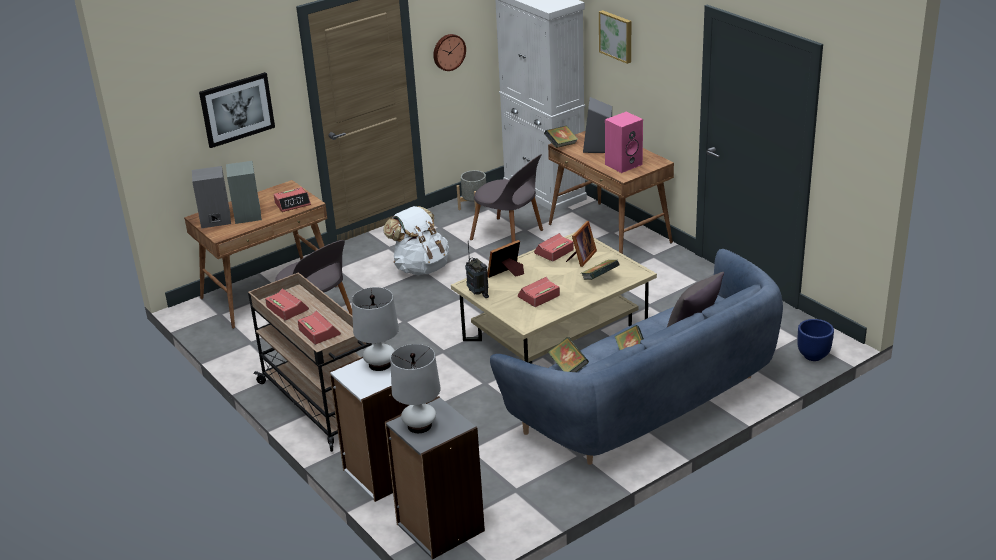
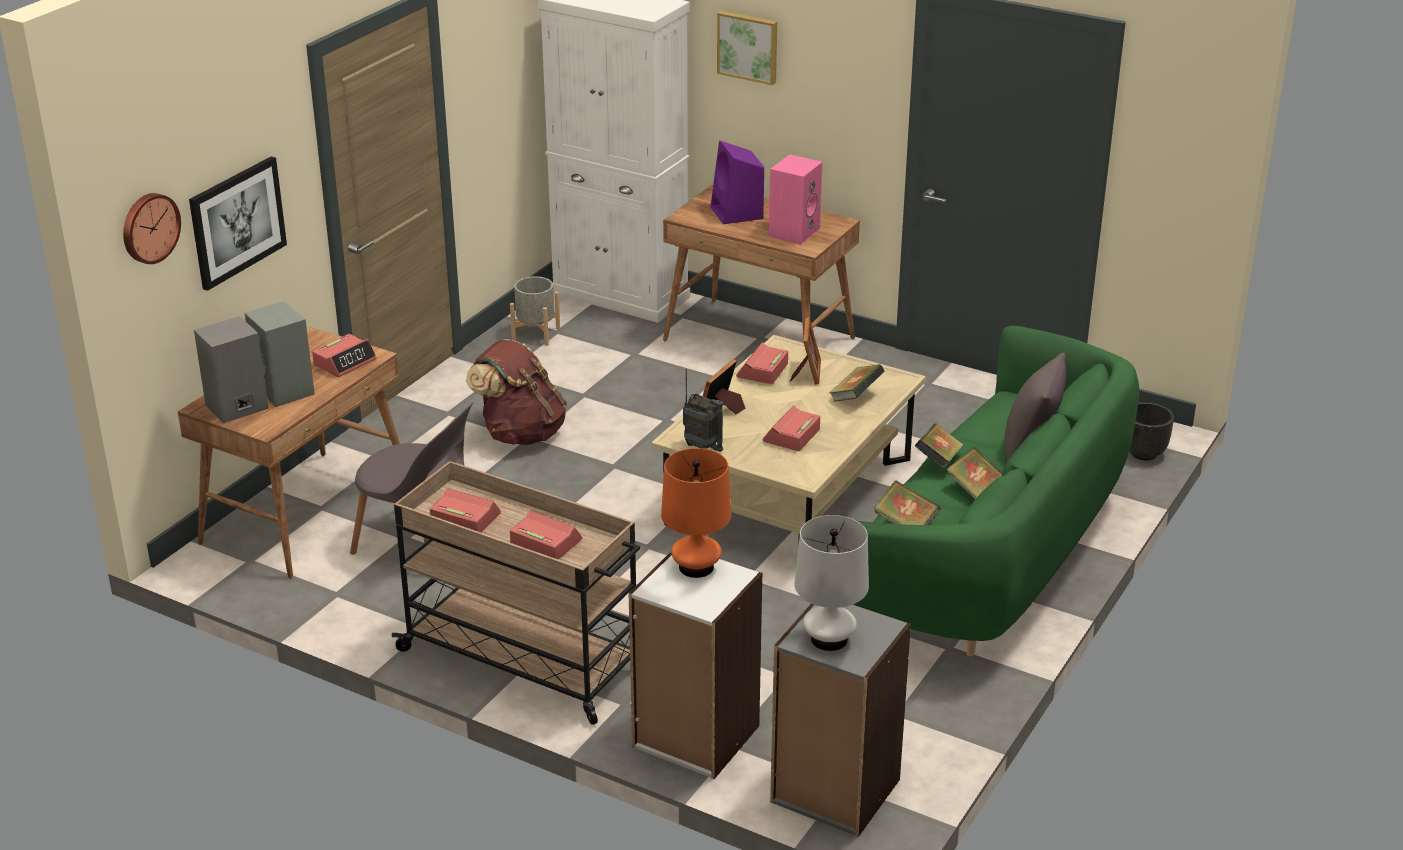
camera: 25 degrees left, 0 degrees up
(380, 364) = (696, 567): white table lamp -> orange table lamp
(420, 267) = (520, 433): white backpack -> brown backpack
(448, 52) = (484, 98): wall clock -> wall clock (149, 227)
(509, 236) = (618, 366): grey chair -> none
(561, 145) = (684, 218): book -> book (938, 460)
(597, 147) = (737, 213): grey speaker -> purple speaker
(649, 403) = (986, 557): blue sofa -> green sofa
(813, 355) = (1144, 453): blue planter -> black planter

